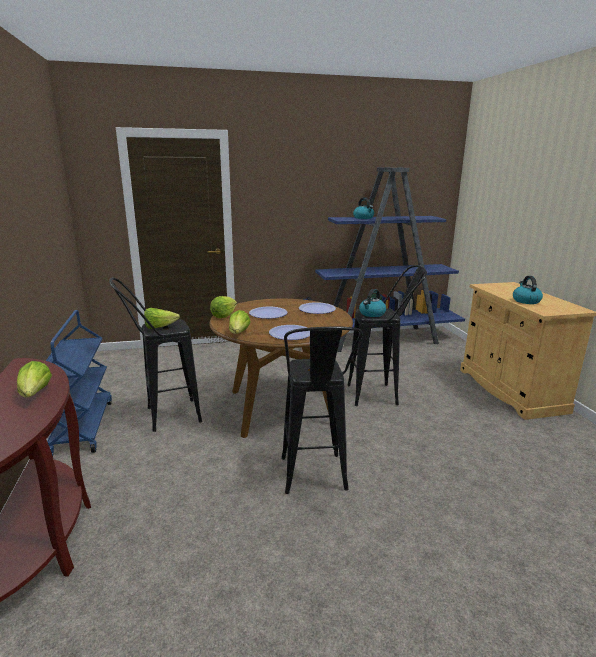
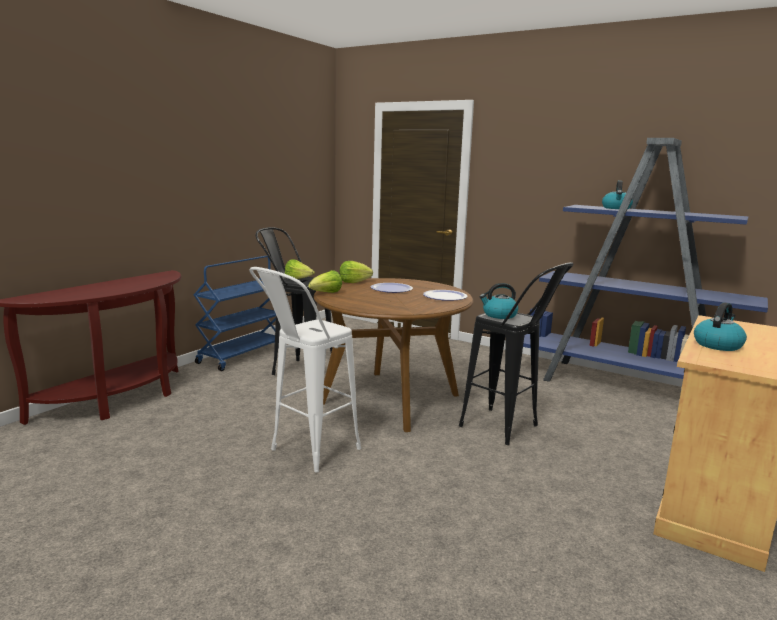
camera: 45 degrees right, 5 degrees down
(35, 394) = (132, 285): lettuce -> none
(290, 334) = (362, 303): plate -> none
(314, 481) = (306, 454): black stool -> white stool

